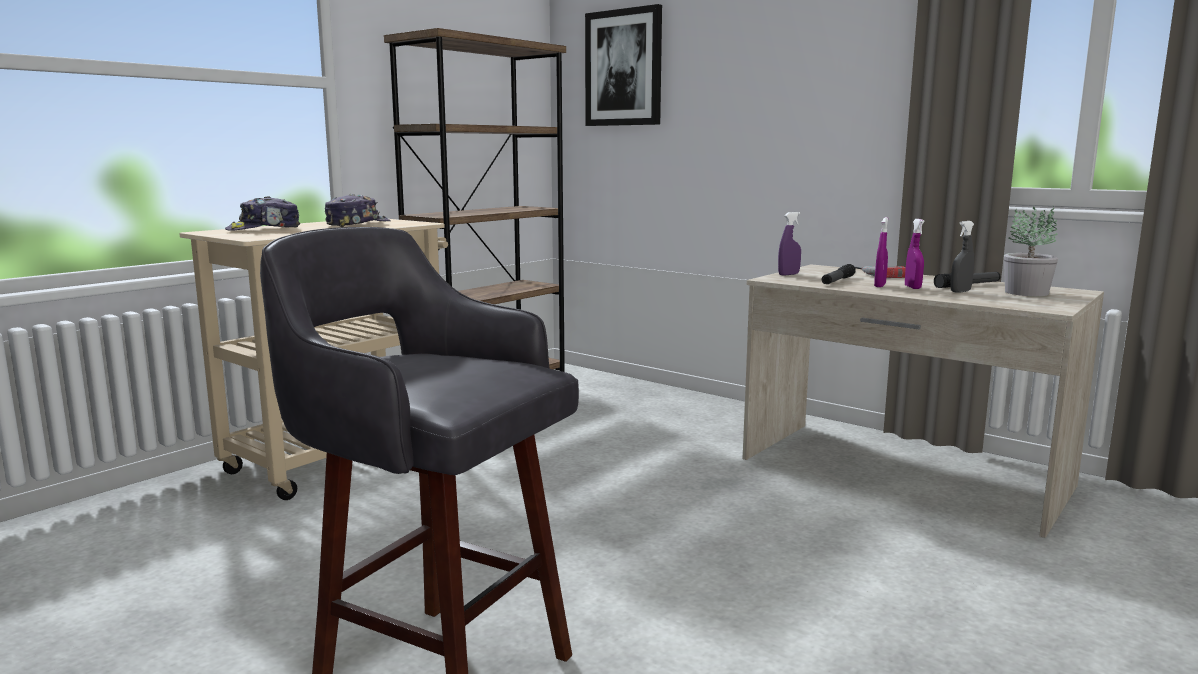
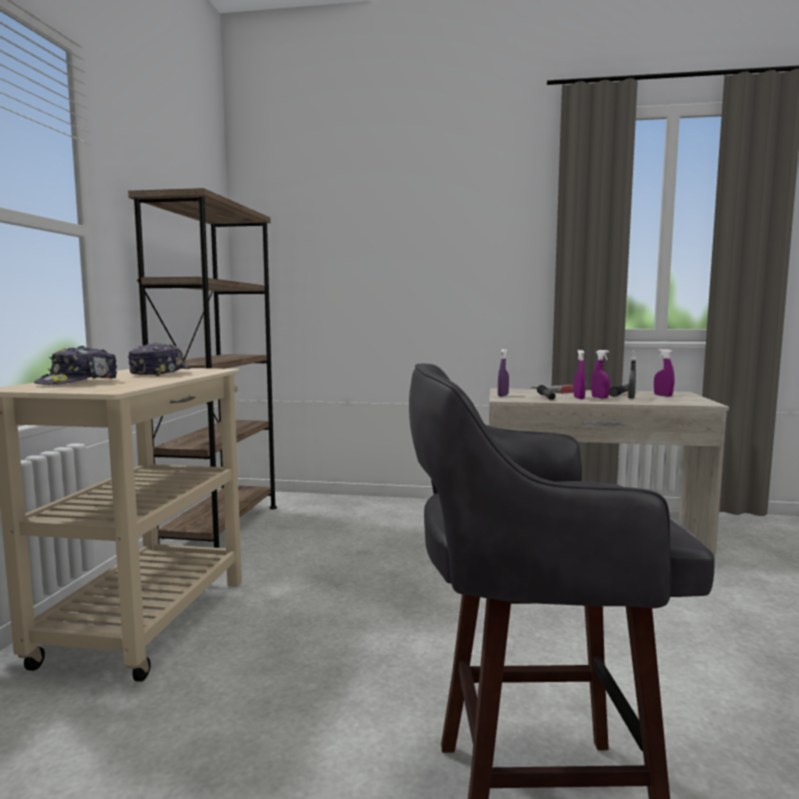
camera: 30 degrees left, 5 degrees down
(624, 68) = (306, 239): picture -> none
(1026, 292) = (663, 395): potted plant -> purple spray bottle

